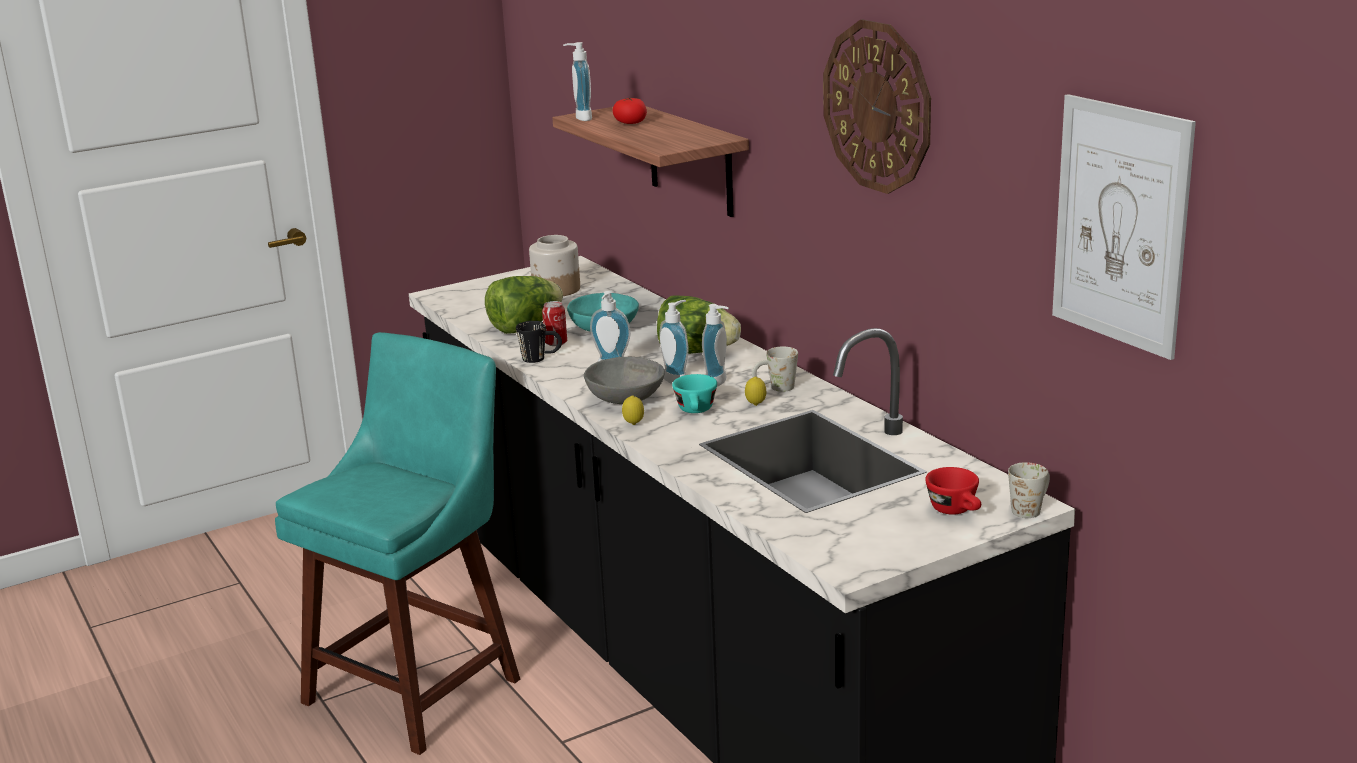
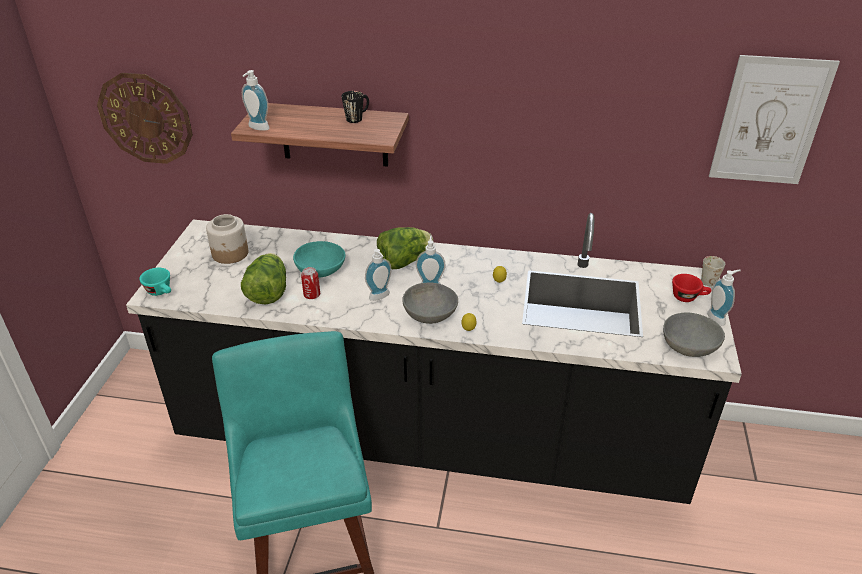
camera: 50 degrees left, 15 degrees up
(541, 358) = (325, 311): black mug -> black mug (357, 117)
(630, 123) = (303, 122): tomato -> none
(696, 411) = (480, 302): turquoise cup -> turquoise cup (161, 292)
(719, 383) = (454, 277): soap dispenser -> soap dispenser (718, 318)
(775, 388) = (487, 266): white mug -> none
(840, 544) = (688, 346): none -> grey bowl
(877, 106) = (557, 78): wall clock -> wall clock (146, 118)

